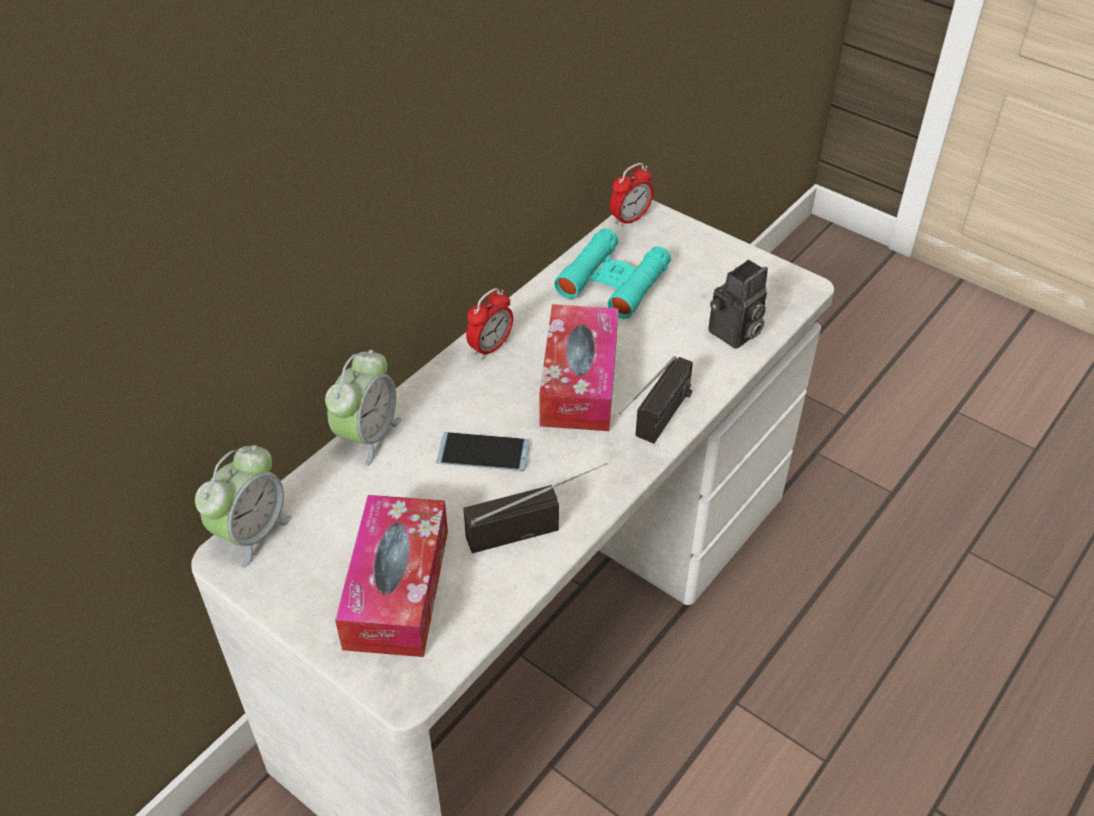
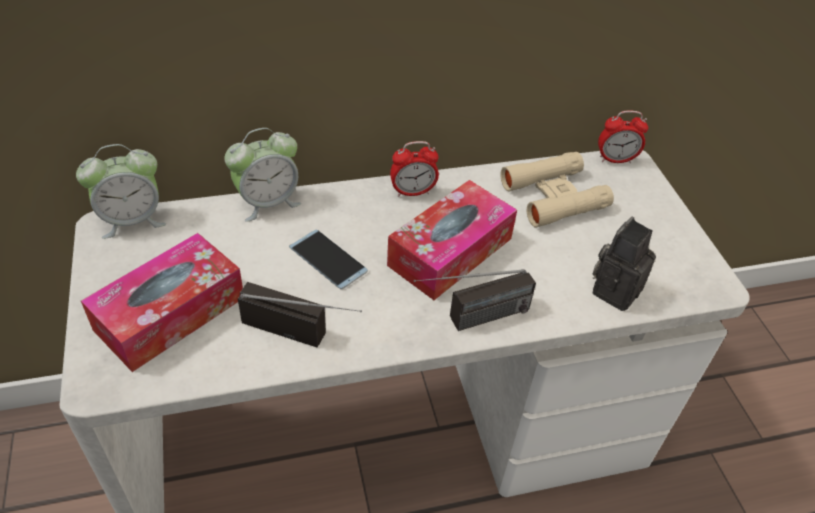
camera: 35 degrees right, 0 degrees up
(613, 282) = (553, 196): turquoise binoculars -> beige binoculars
(734, 334) = (614, 289): camera -> camera turned 135 degrees clockwise

